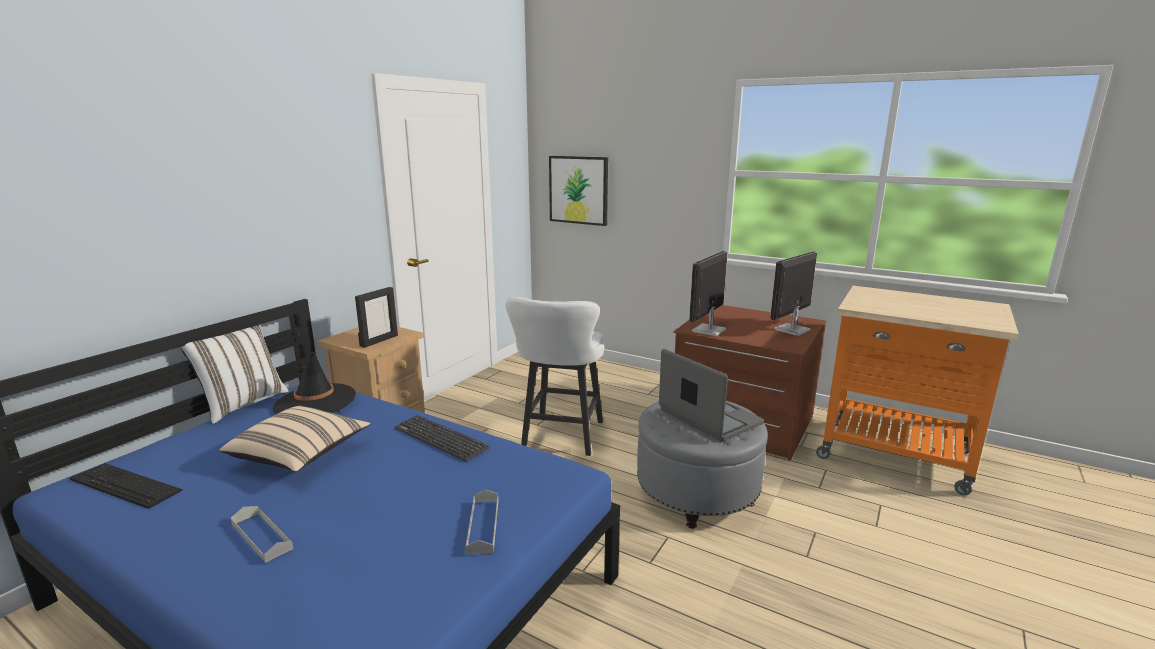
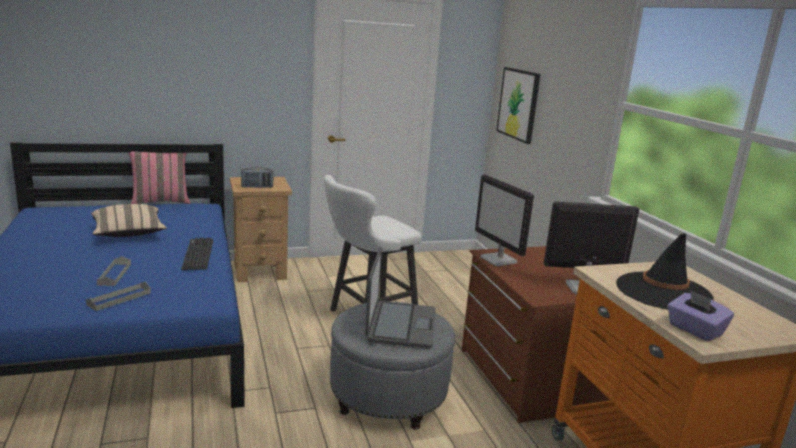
camera: 40 degrees right, 0 degrees up
(125, 485) = (54, 217): keyboard -> none
(242, 404) = (160, 202): white pillow -> pink pillow
(261, 536) = (47, 258): grey tray -> grey tray (114, 274)
(315, 402) = (186, 213): black hat -> black hat (663, 292)
(379, 340) = (257, 187): picture frame -> radio
(708, 331) = (499, 260): monitor -> monitor turned 105 degrees counterclockwise
(979, 322) = (694, 330): none -> purple tissue box

